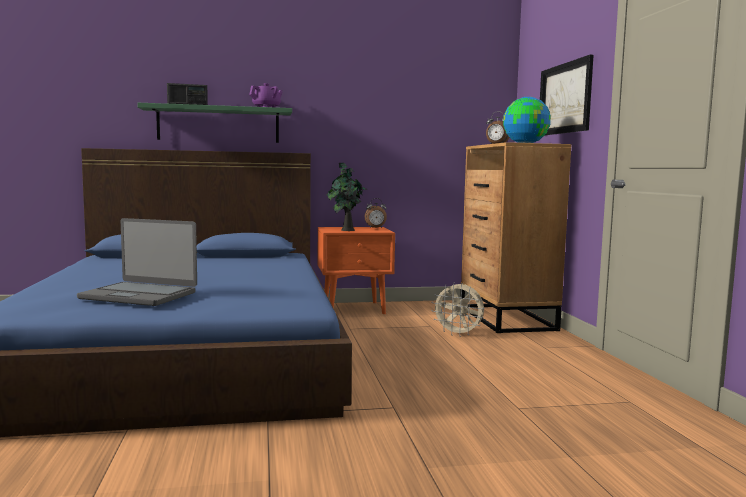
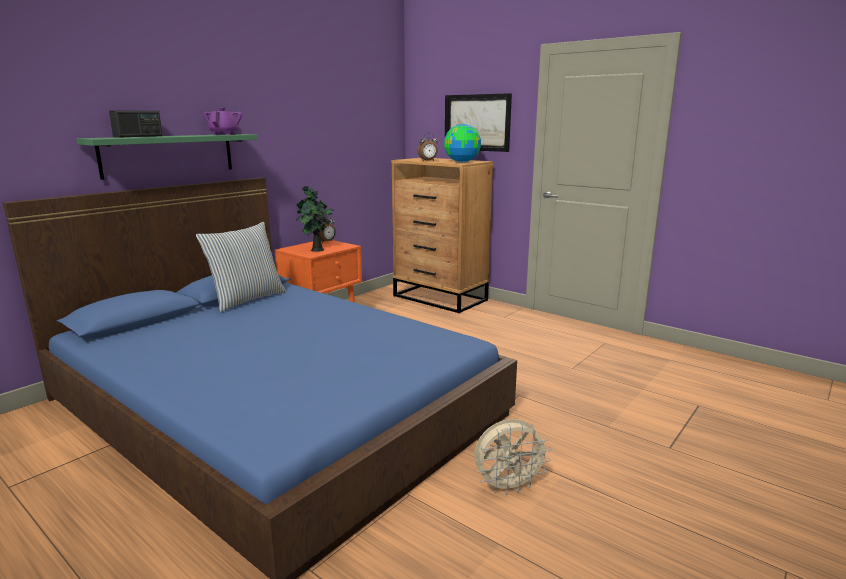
camera: 40 degrees left, 10 degrees up
(139, 295) = (329, 373): laptop -> none
(241, 258) = (246, 299): none -> pillow
(458, 334) = (440, 322): beige fan -> beige fan (508, 486)

